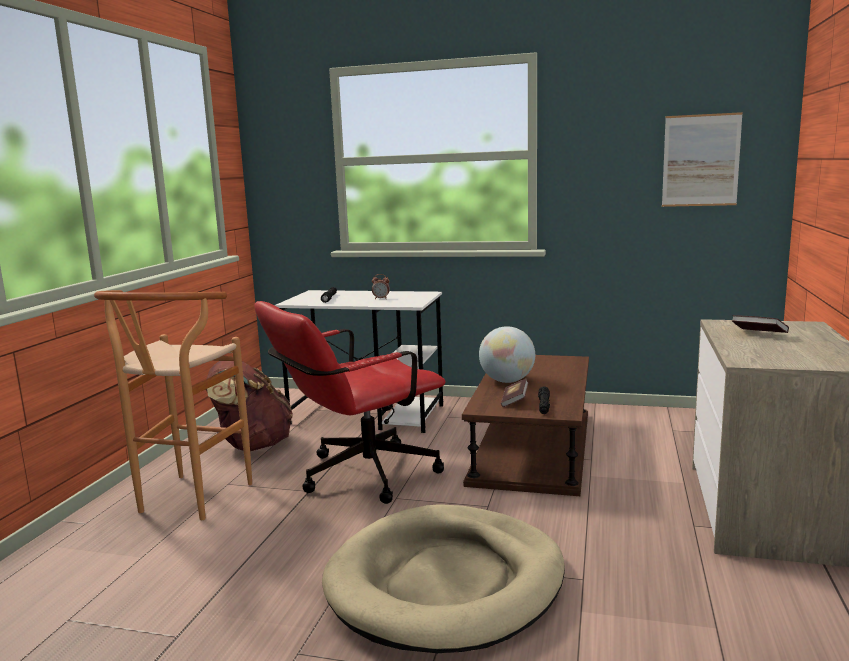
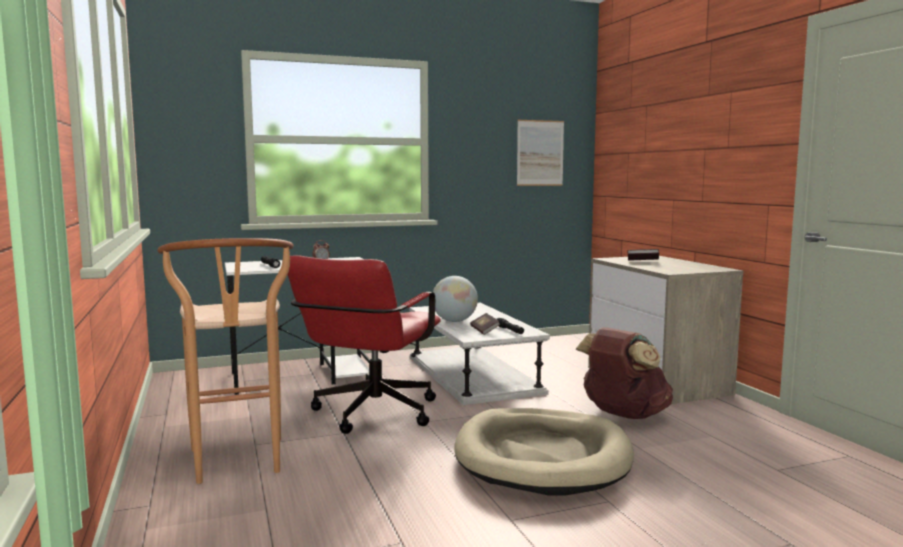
camera: 35 degrees left, 5 degrees down
(252, 445) = (226, 414): brown backpack -> brown backpack (623, 415)
(532, 446) = (472, 374): brown coffee table -> white coffee table

